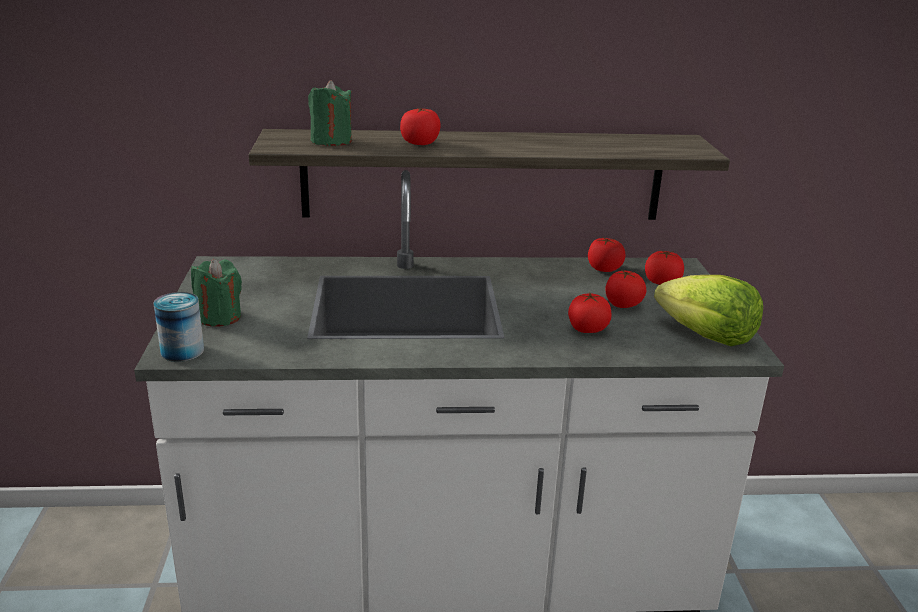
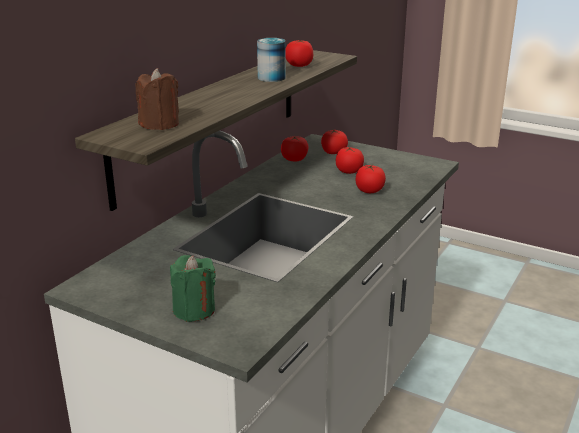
camera: 55 degrees left, 0 degrees up
(182, 351) = (239, 340): can -> can (271, 78)
(331, 141) = (159, 124): green candle -> brown candle
(420, 143) = (211, 103): tomato -> tomato (299, 65)
(706, 336) = (410, 166): lettuce -> none

